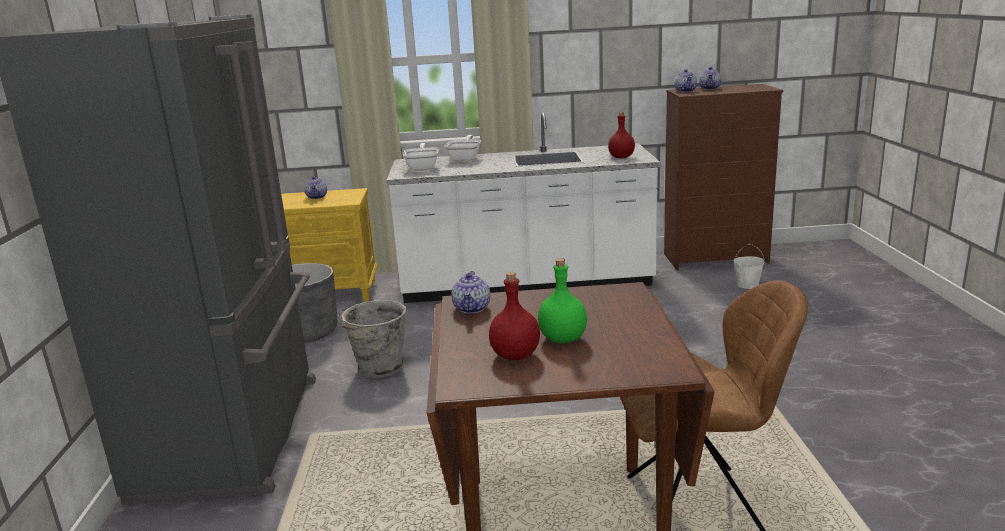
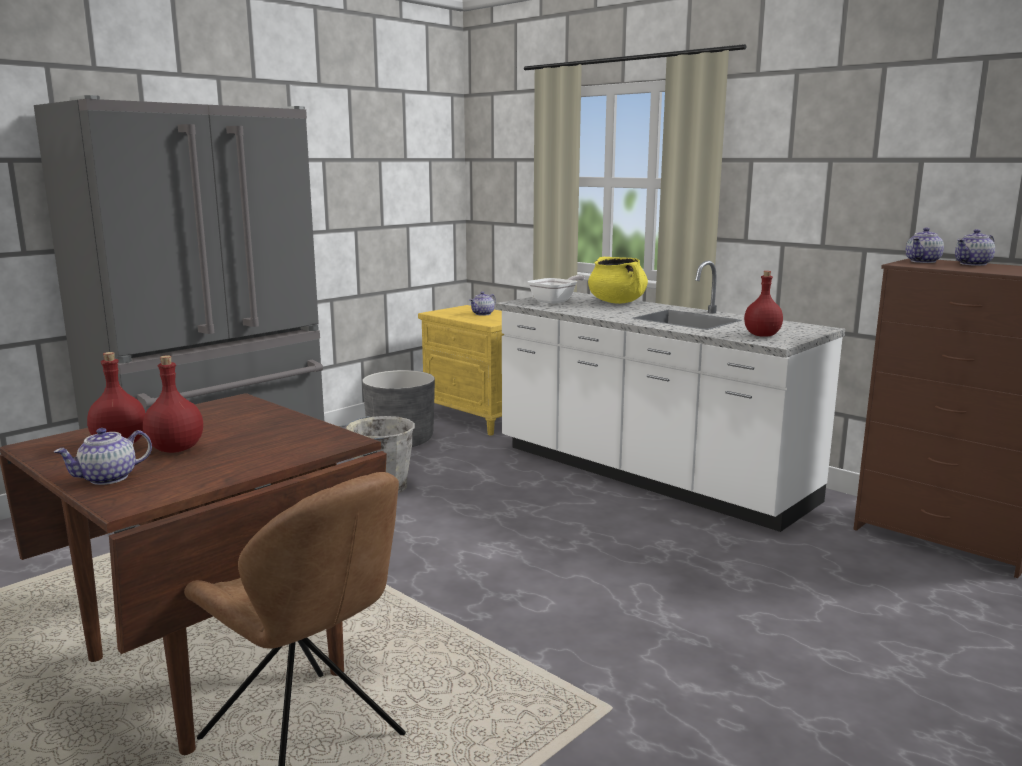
camera: 45 degrees right, 5 degrees down
(465, 158) = (617, 302): frying pan -> yellow cooking pot
(472, 308) = (223, 407): teapot -> teapot (108, 478)
(562, 339) = (175, 449): green bottle -> red bottle
(747, 285) = (912, 586): white bucket -> none

